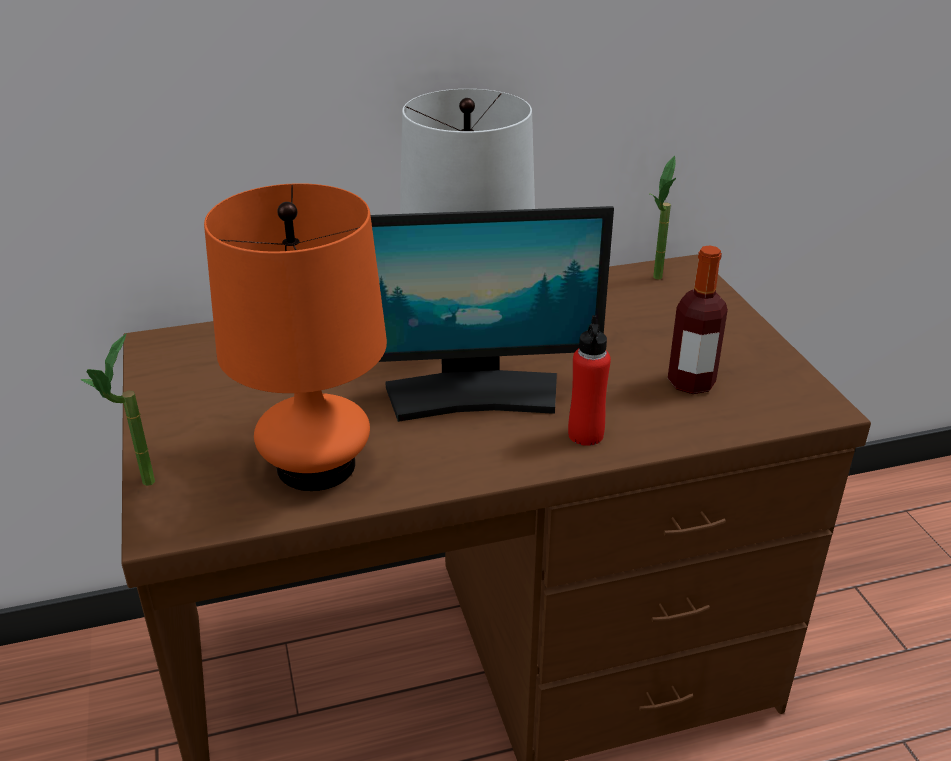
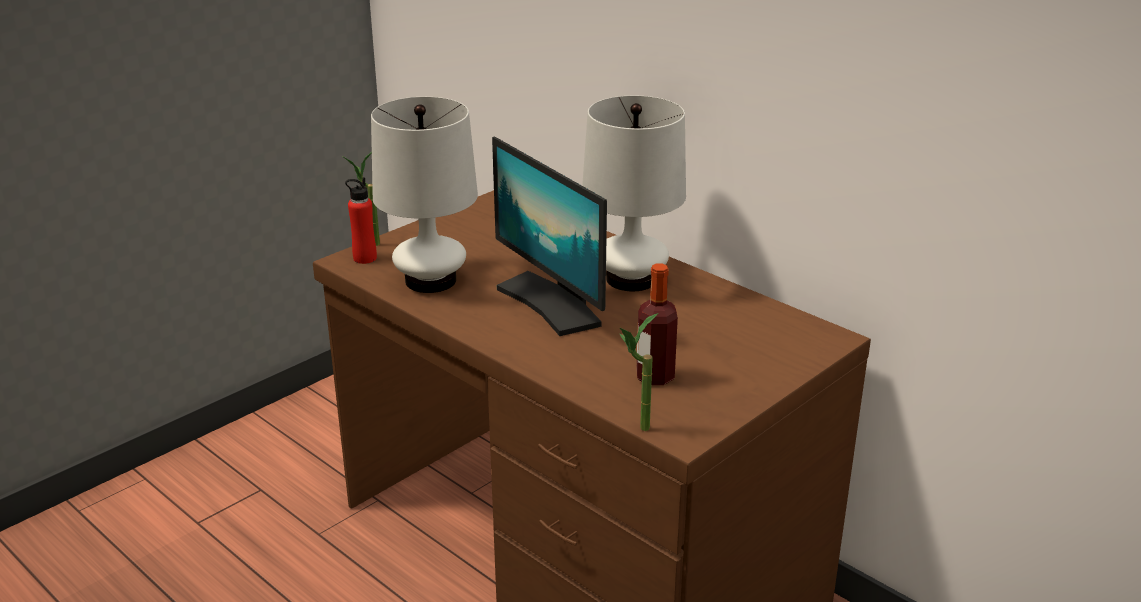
camera: 60 degrees right, 5 degrees down
(316, 465) = (430, 280): orange table lamp -> white table lamp
(585, 435) = (546, 352): red bottle -> red bottle (364, 258)
(656, 281) = (793, 331): potted plant -> potted plant (635, 430)

